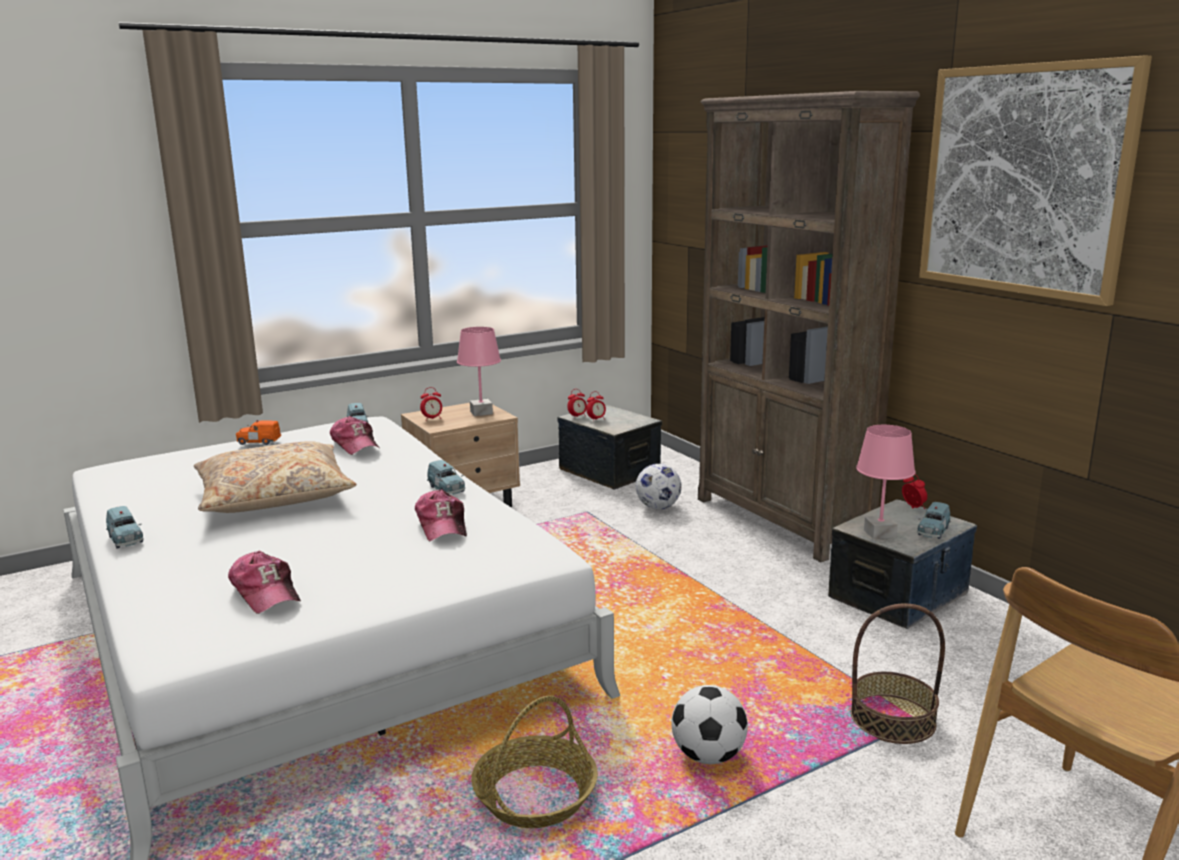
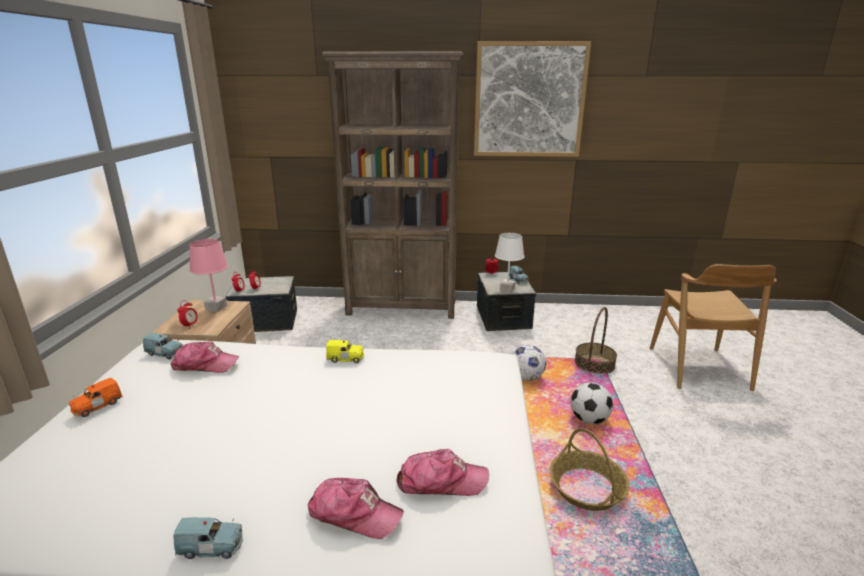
camera: 55 degrees left, 5 degrees up
(274, 496) = (245, 430): beige pillow -> none
(442, 526) = (408, 378): cap -> cap (354, 514)
(446, 489) = (346, 359): blue toy car -> yellow toy car
(658, 507) = (335, 328): football -> football (526, 378)
(880, 533) = (507, 289): pink table lamp -> white table lamp

